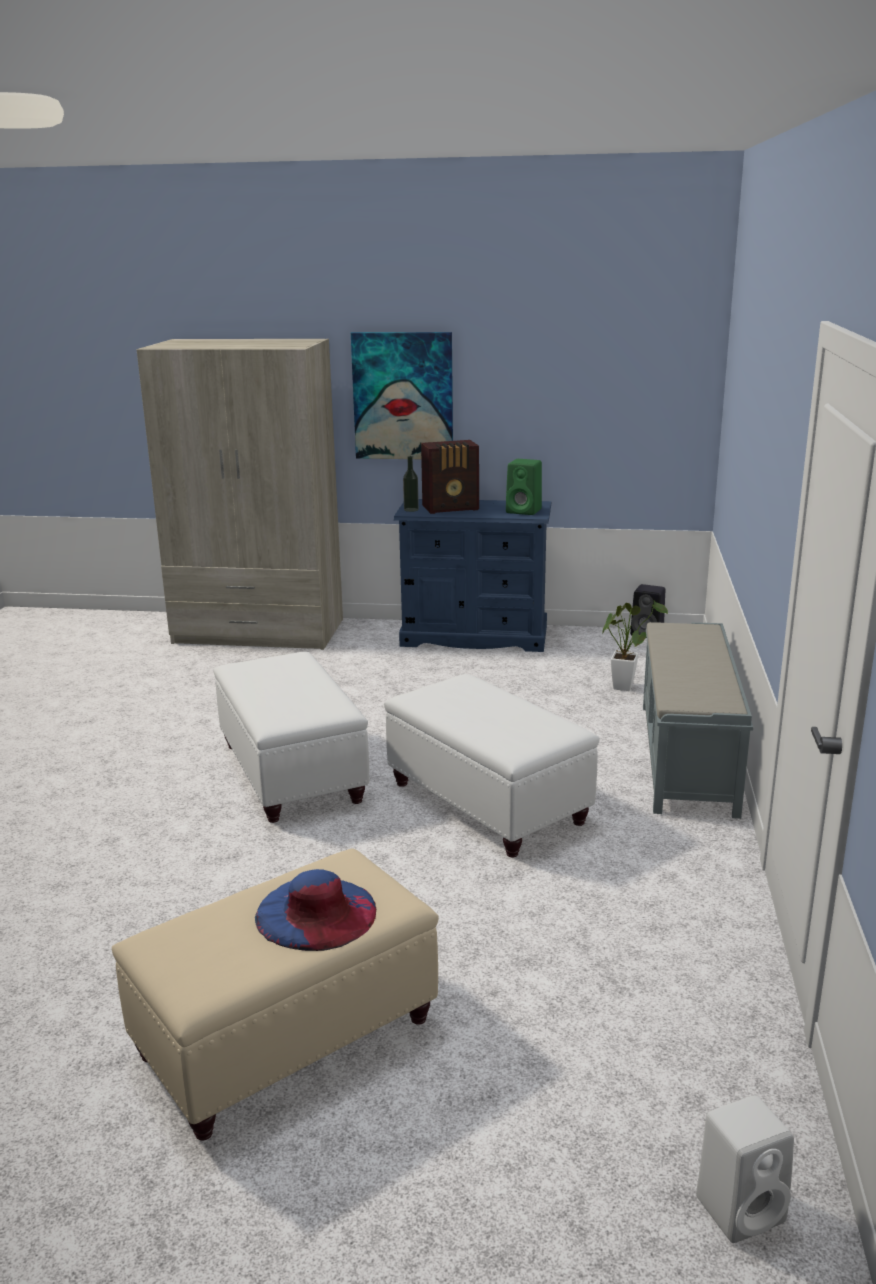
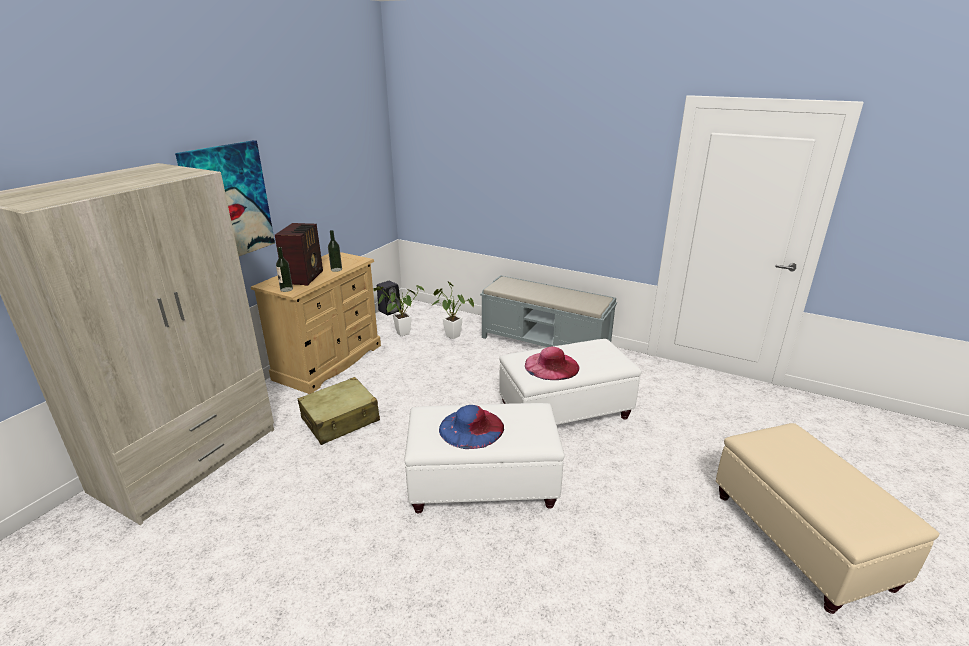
camera: 70 degrees left, 5 degrees up
(316, 913) = (809, 460): blue hat -> blue hat (471, 428)
(362, 673) = (341, 420): none -> beige suitcase
(458, 704) = (551, 366): none -> pink hat
(474, 636) = (329, 362): blue dresser -> beige dresser
(490, 513) = (336, 269): none -> bottle
(525, 511) = (346, 260): green speaker -> none
(587, 655) = (400, 334): none -> potted plant
(742, 1208) = (878, 428): white speaker -> none

